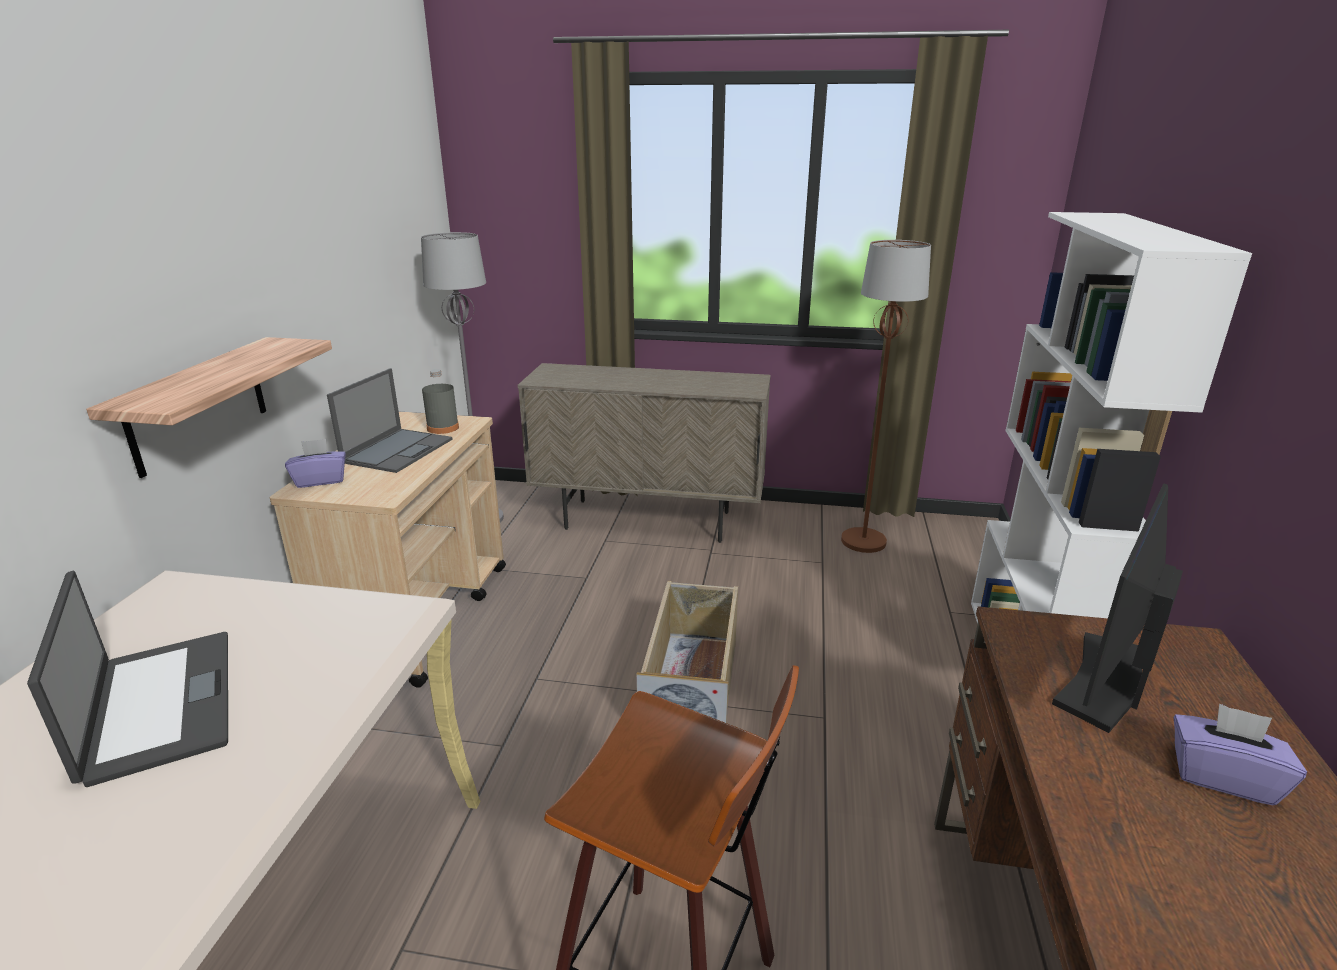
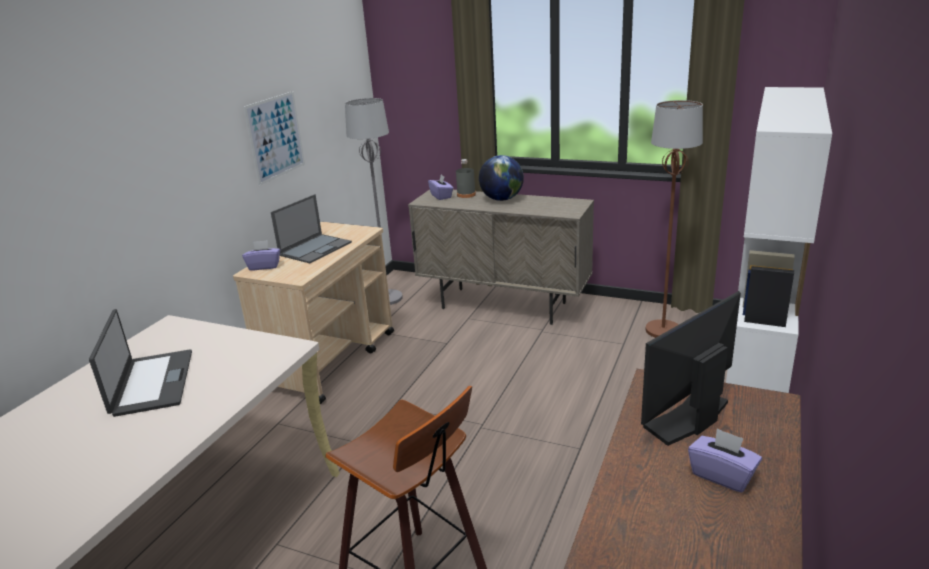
camera: 15 degrees right, 0 degrees up
(198, 405) = (192, 218): shelf -> none
(325, 280) = (275, 137): none -> picture
(443, 428) = (348, 234): grey bottle -> grey bottle (466, 195)
(561, 373) = (441, 196): none -> purple tissue box
(648, 376) = (502, 199): none -> globe
(691, 687) = (494, 420): beige storage box -> none

